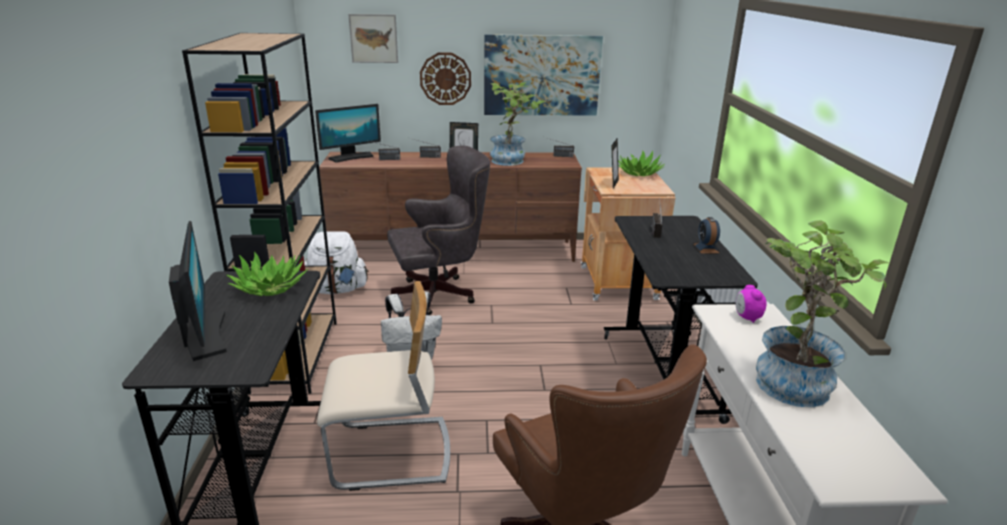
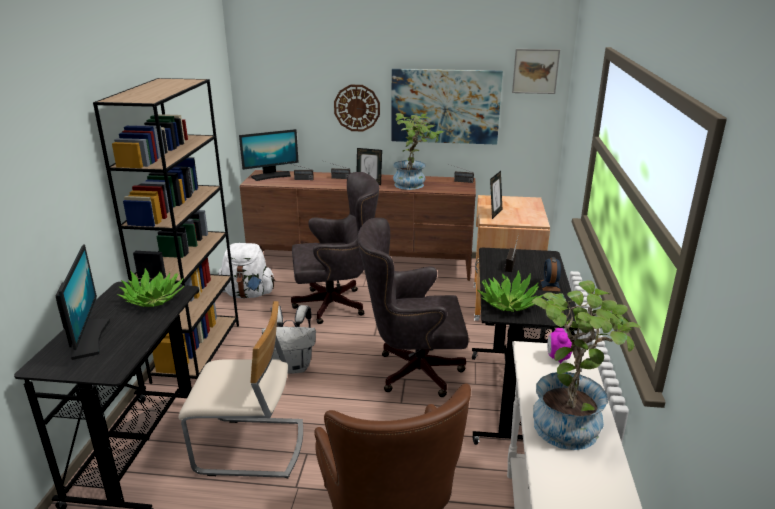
camera: 10 degrees right, 0 degrees up
(373, 38) = (293, 71): picture -> picture (535, 71)
(546, 357) = (413, 372): none -> grey office chair
(638, 173) = (525, 203): potted plant -> potted plant (508, 303)

